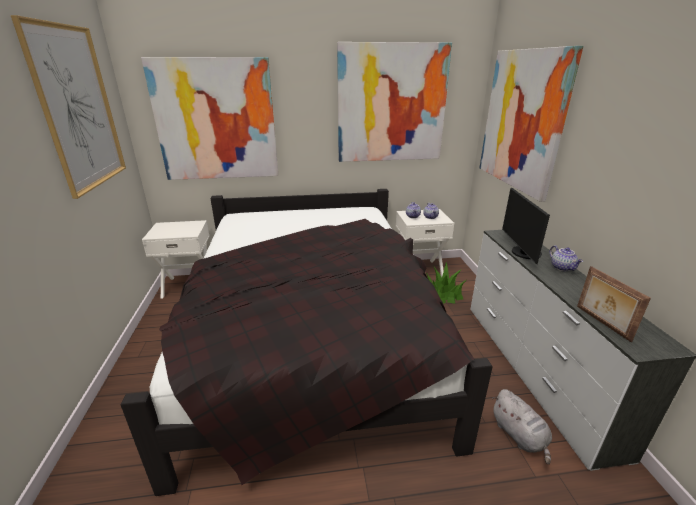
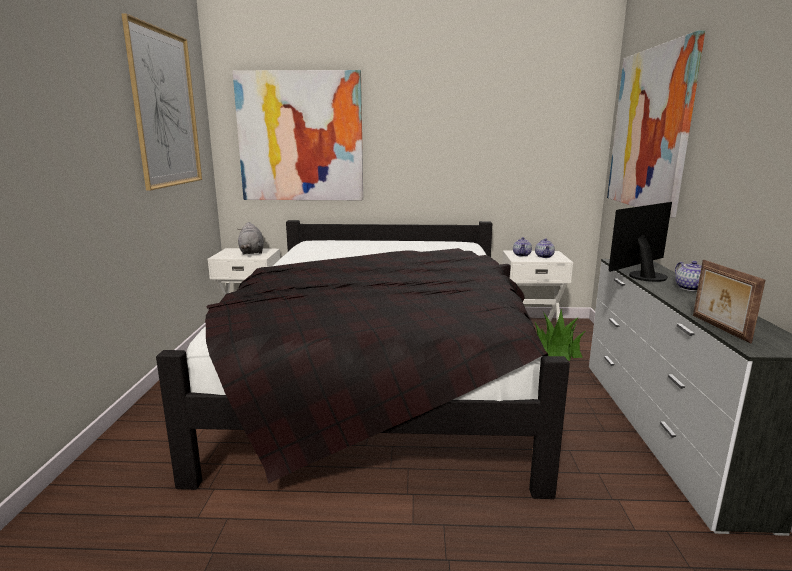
camera: 10 degrees right, 10 degrees down
(391, 104) = (497, 122): picture -> none
(519, 436) = (623, 489): grey plush toy -> grey plush toy (251, 252)
(522, 253) = (643, 276): monitor -> monitor turned 45 degrees clockwise

